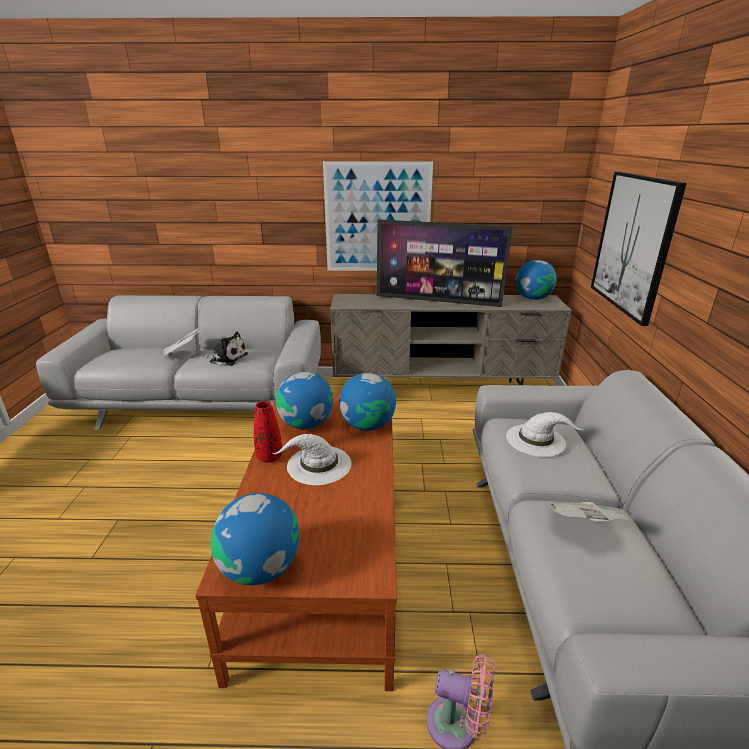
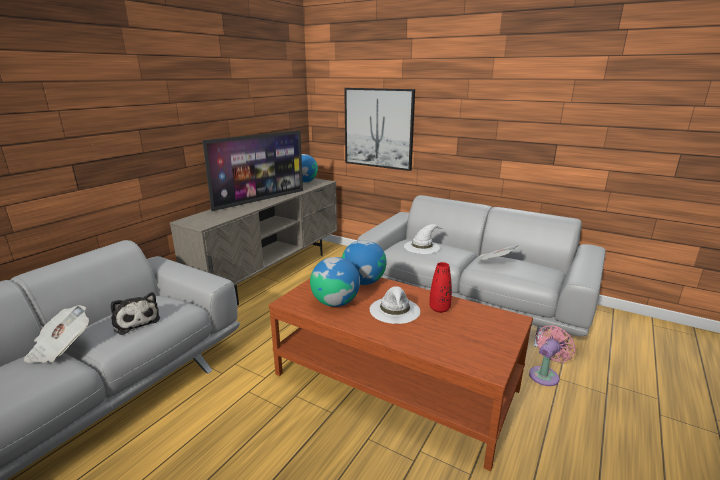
camera: 60 degrees left, 5 degrees down
(227, 358) = (135, 321): plush toy -> plush toy turned 90 degrees clockwise
(260, 567) = (490, 355): globe -> none
(269, 457) = (366, 327): red vase -> red vase (439, 309)
(377, 218) = (191, 140): picture -> none

